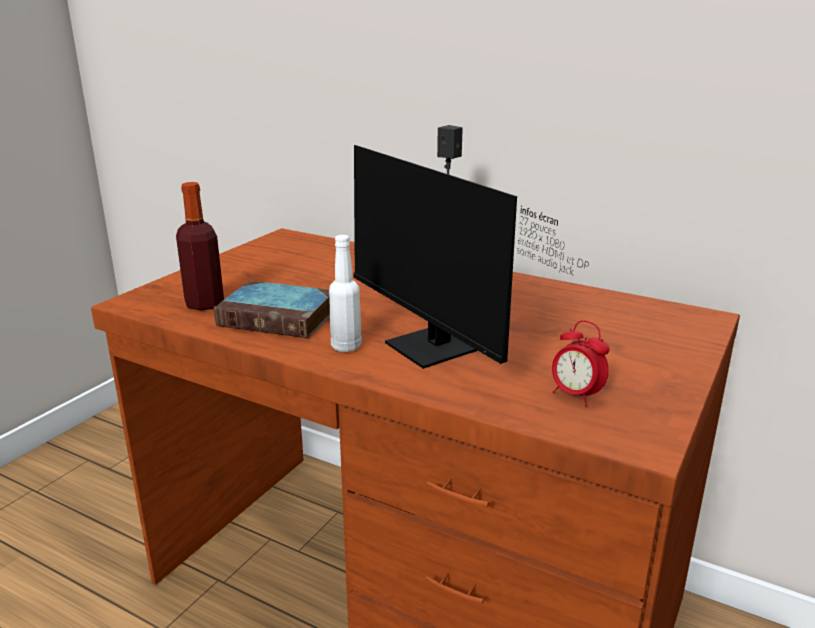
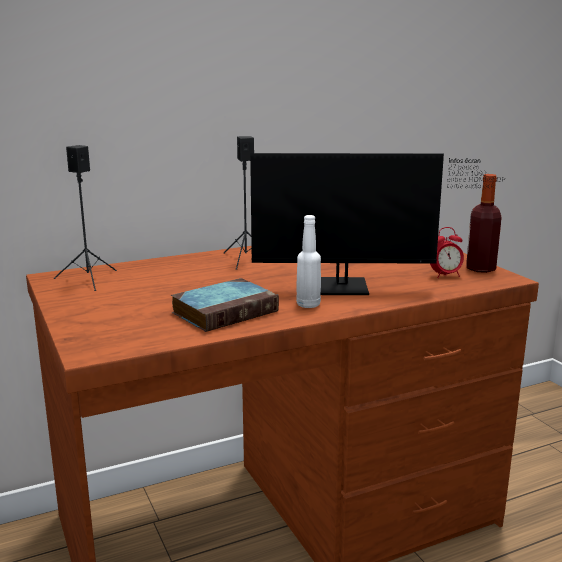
camera: 55 degrees left, 5 degrees down
(204, 304) = (151, 328): bottle -> bottle (480, 268)
(294, 248) = (89, 279): none -> black speaker

